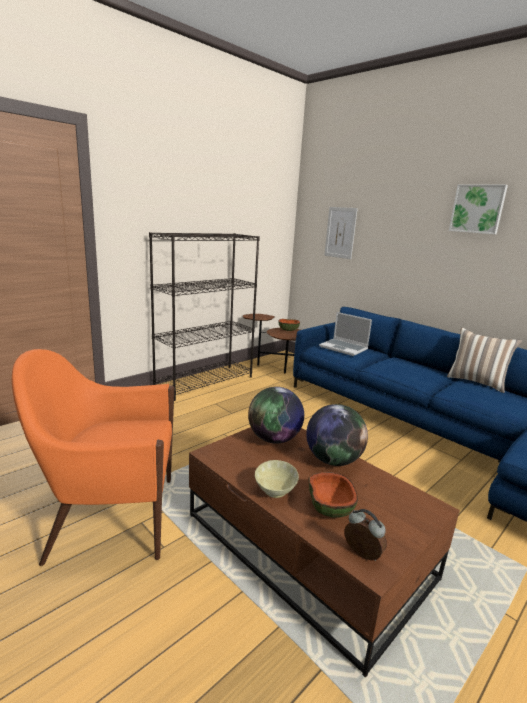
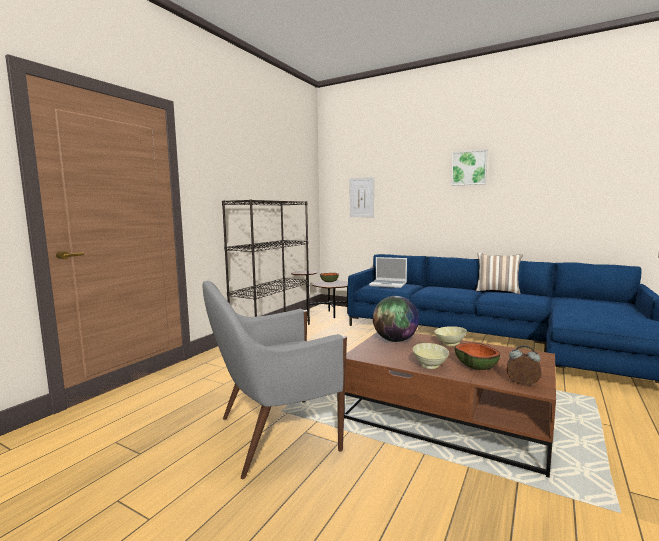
camera: 15 degrees left, 10 degrees down
(110, 517) = (275, 434): orange armchair -> grey armchair
(333, 460) = (449, 344): globe -> beige bowl

